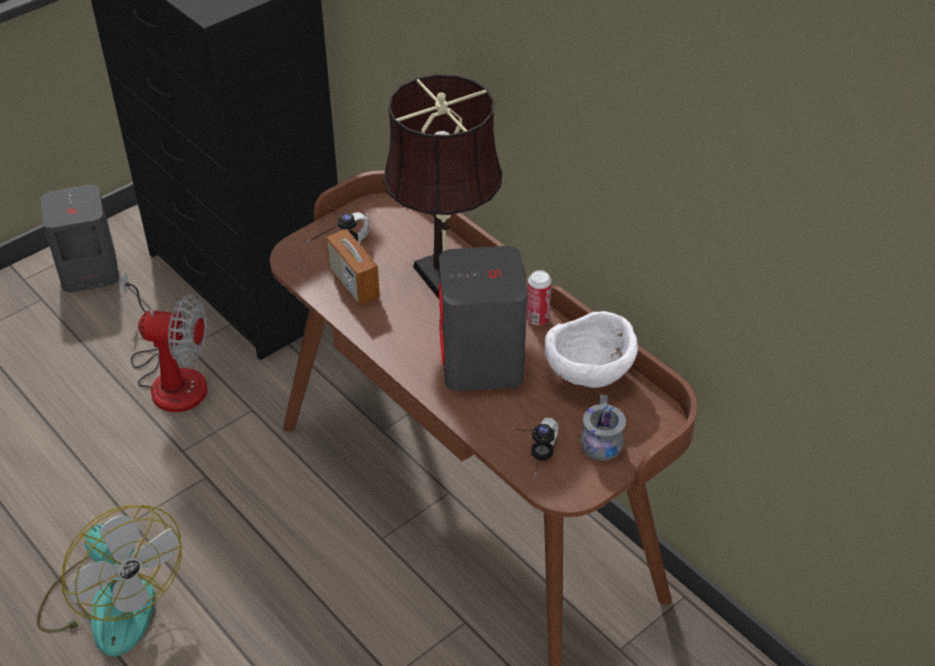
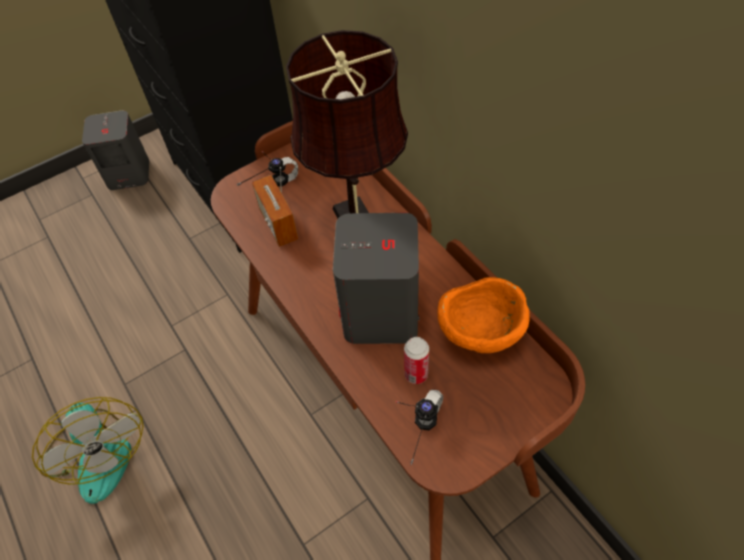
camera: 10 degrees right, 10 degrees up
(172, 377) = (173, 263): fan -> none
(537, 319) = (437, 269): can -> can (416, 374)
(588, 377) = (479, 336): white bowl -> orange bowl
(598, 439) = (482, 408): grey mug -> none

